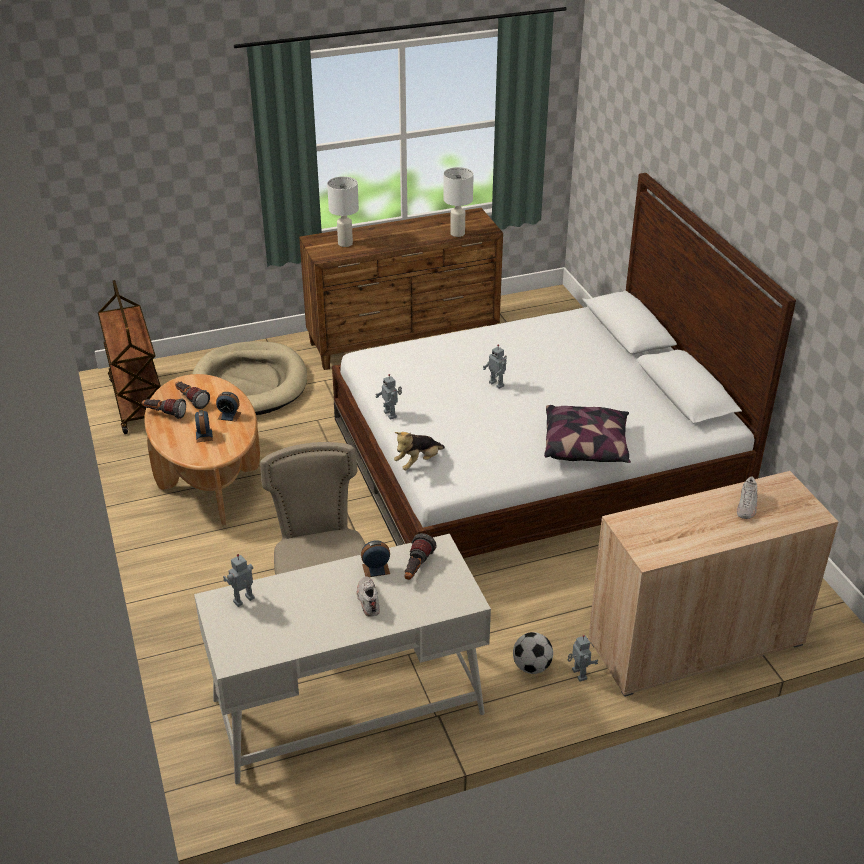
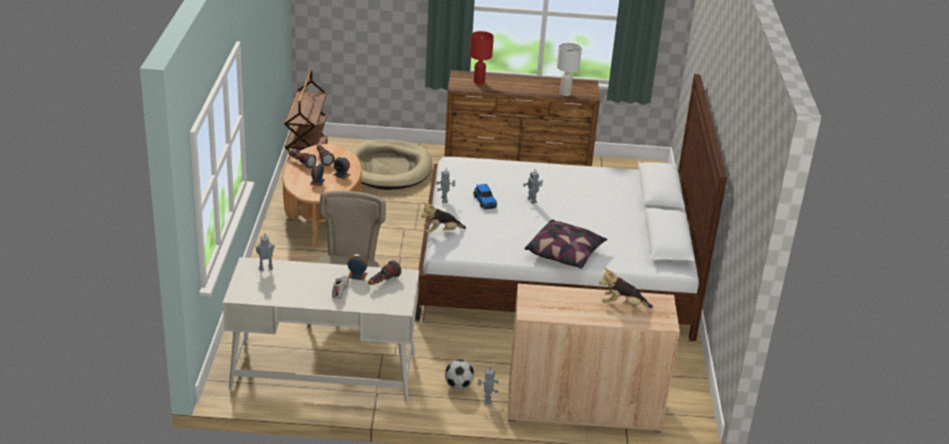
camera: 20 degrees right, 5 degrees down
(345, 243) = (479, 81): white table lamp -> red table lamp
(440, 401) = (485, 201): none -> toy car
(747, 506) = (622, 305): white shoe -> plush toy

